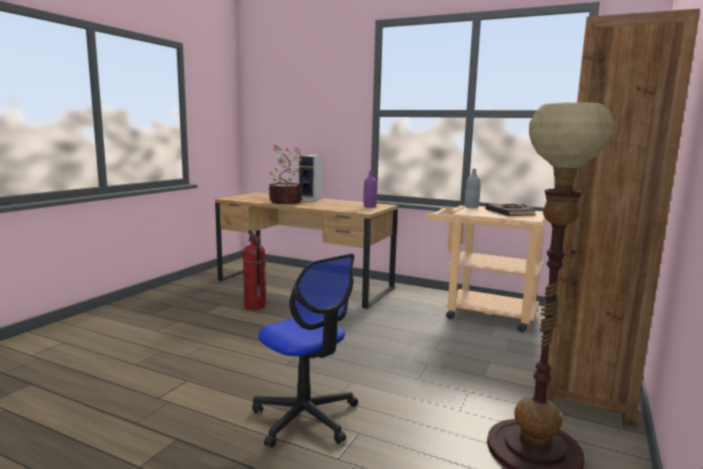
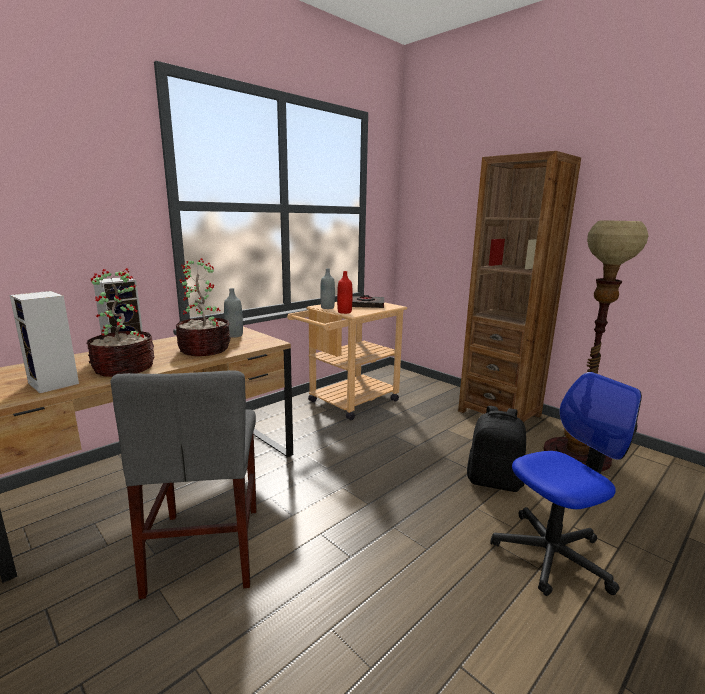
camera: 70 degrees left, 5 degrees up
(255, 306) = (205, 548): fire extinguisher -> grey chair
(256, 199) = (55, 384): none -> speaker
(332, 206) = (204, 349): none -> potted plant
(369, 206) = (234, 335): purple bottle -> grey bottle
(405, 390) = (494, 481): none -> black backpack
(464, 210) = (344, 312): none -> red bottle

